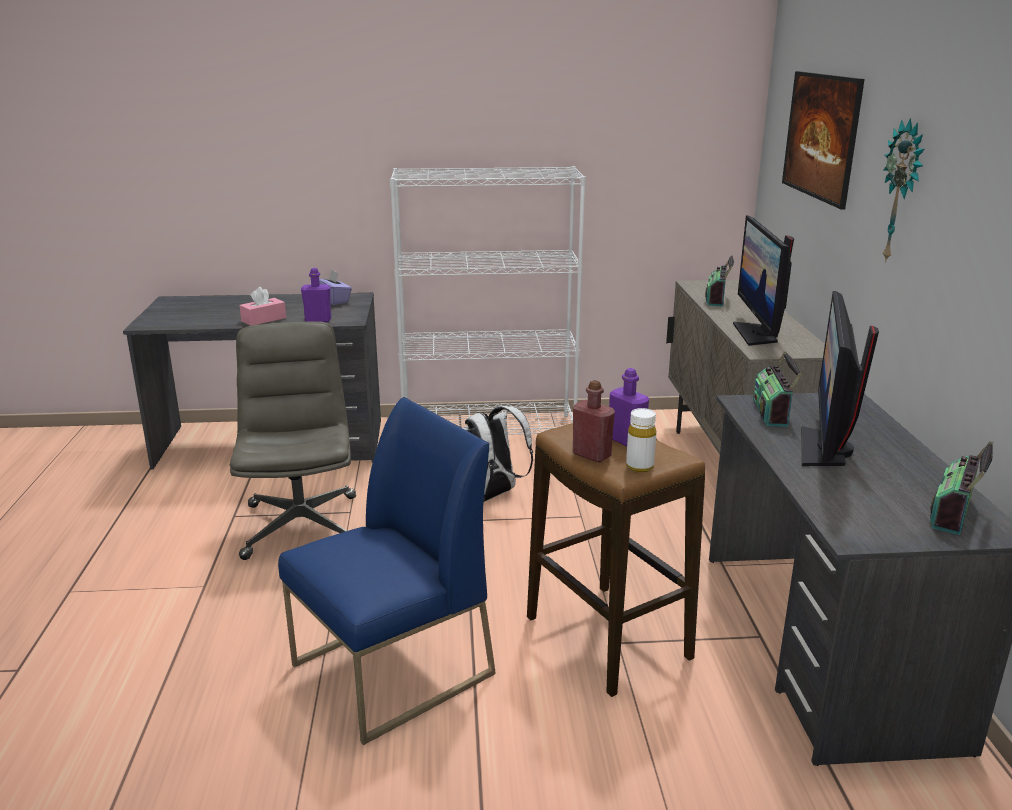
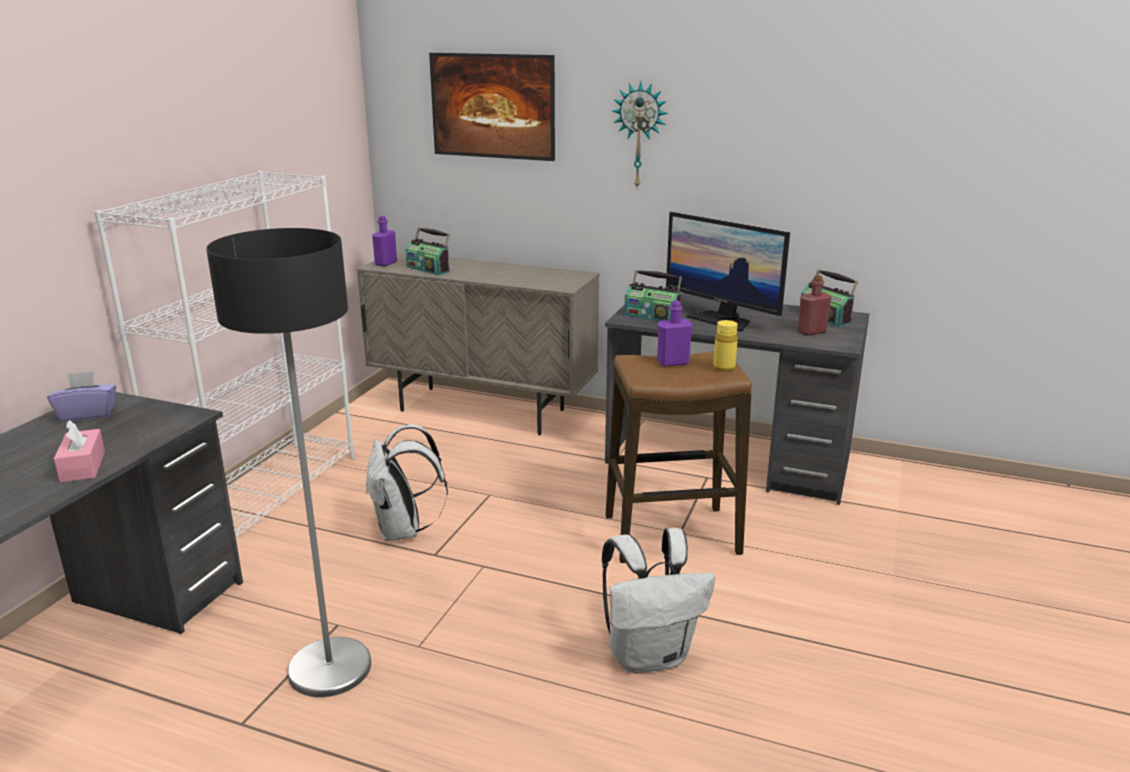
camera: 65 degrees left, 0 degrees up
(301, 525) = (329, 668): grey office chair -> floor lamp
(318, 320) = (154, 433): purple bottle -> purple bottle (386, 263)
(392, 671) = (649, 655): blue chair -> white backpack
(591, 455) = (687, 378): red bottle -> red bottle (811, 332)
(639, 467) = (724, 368): white bottle -> yellow bottle
(758, 334) = (527, 279): monitor -> none

